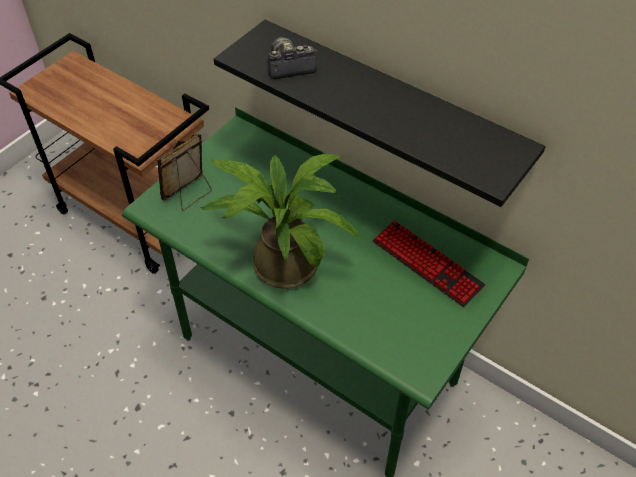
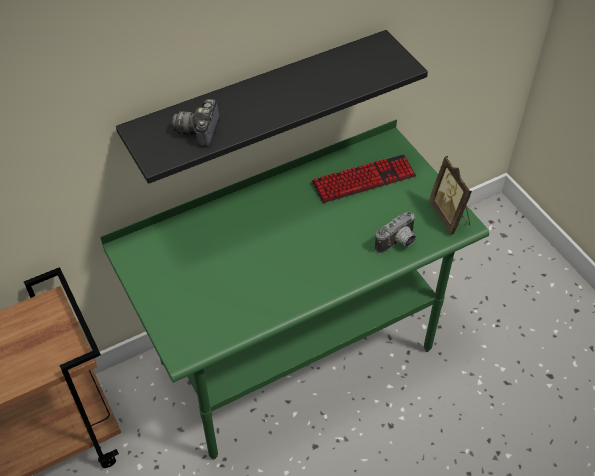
camera: 65 degrees left, 0 degrees up
(189, 194) = (186, 314): picture frame -> picture frame (450, 216)
(281, 260) = (308, 271): potted plant -> none
(357, 322) = (398, 243): none -> camera

